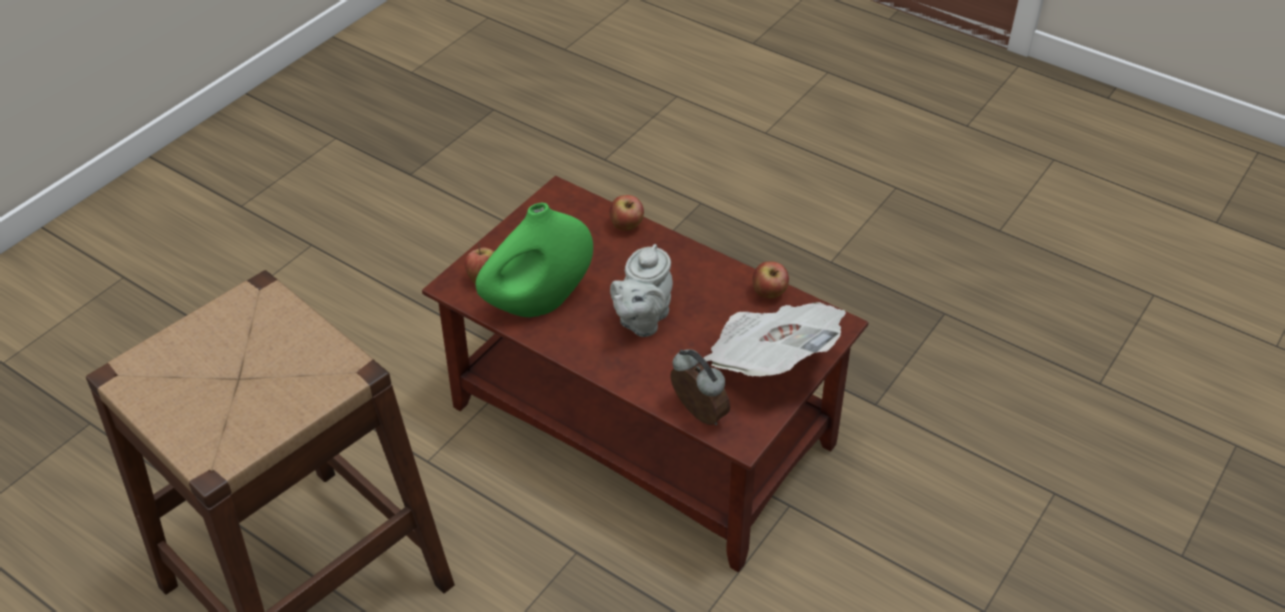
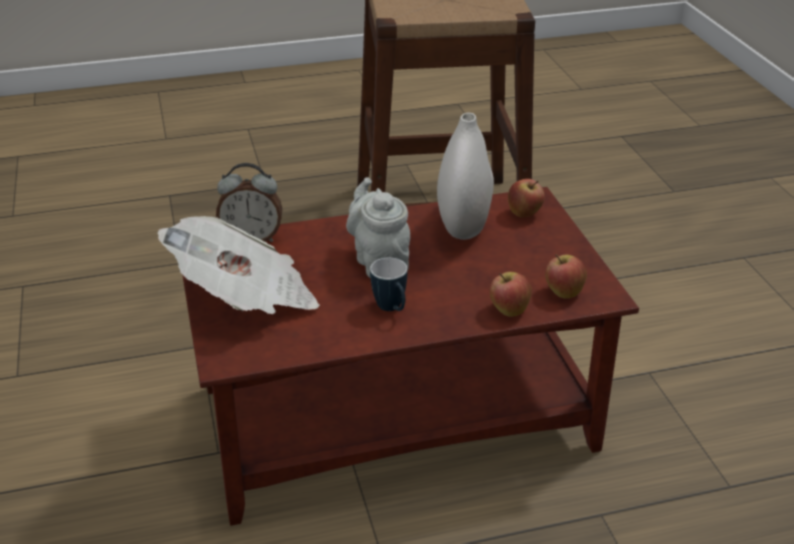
camera: 130 degrees right, 10 degrees down
(538, 304) = (464, 225): green vase -> white vase
(690, 279) = (392, 309): none -> mug
(769, 294) = (314, 343): apple -> apple (563, 292)

